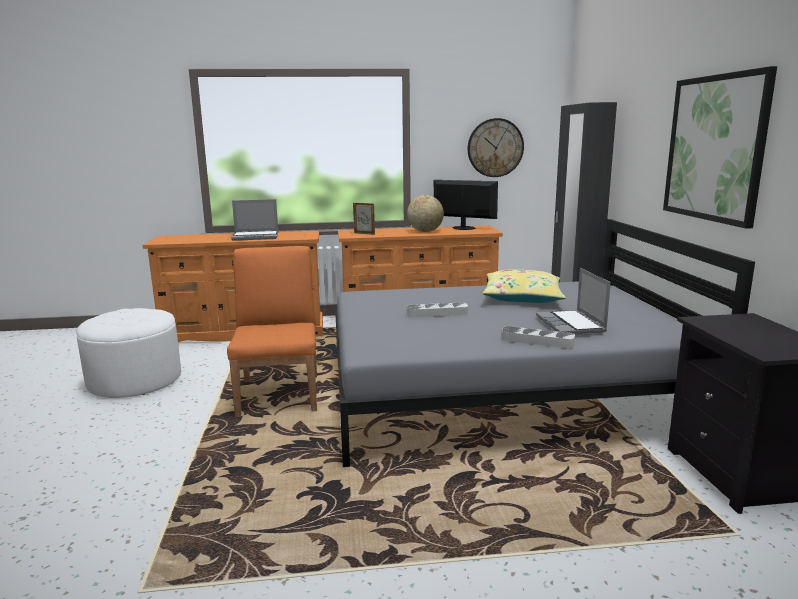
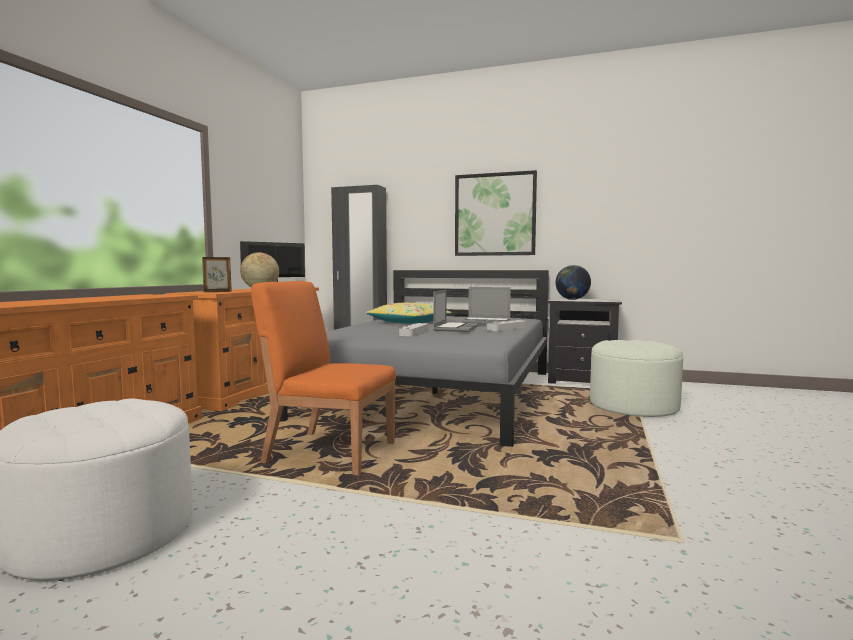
camera: 65 degrees left, 10 degrees down
(256, 237) = (103, 298): laptop -> laptop (455, 328)
(495, 148) = (267, 218): wall clock -> none
(626, 540) = (633, 406): none -> white ottoman
(738, 327) = (572, 299): none -> globe

